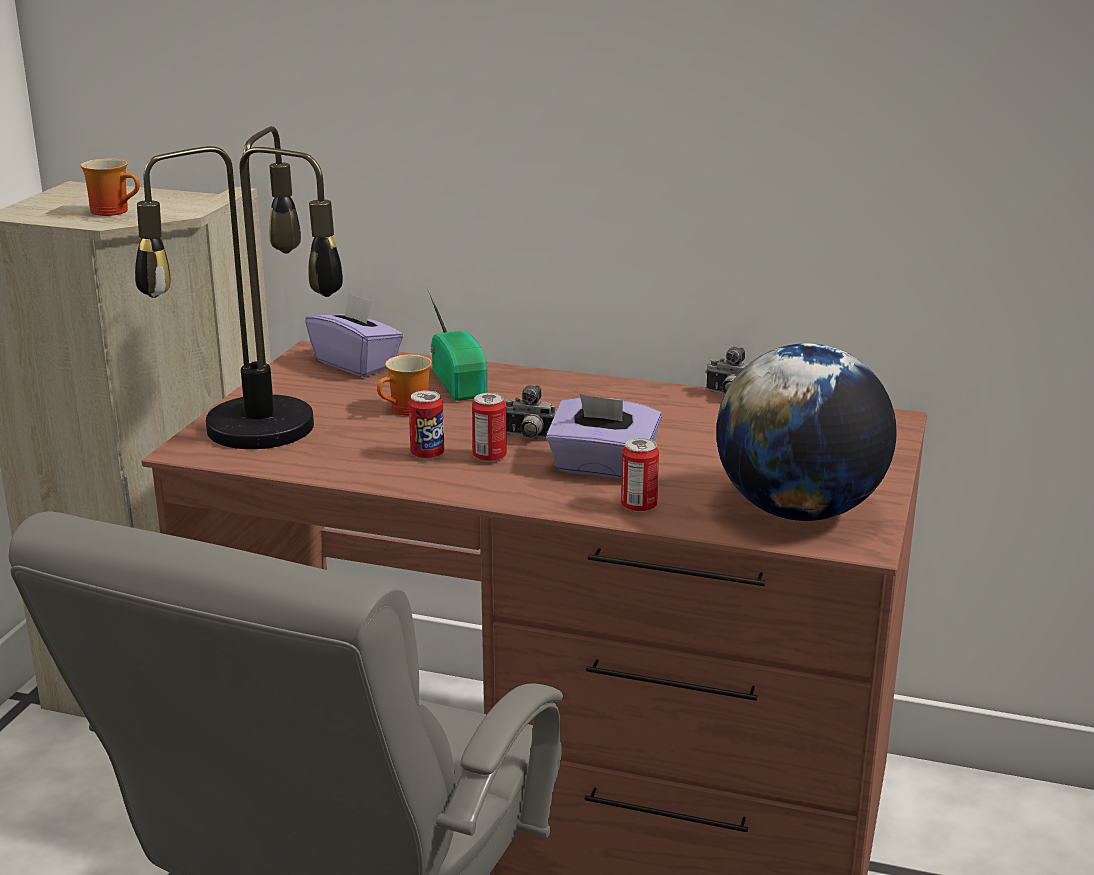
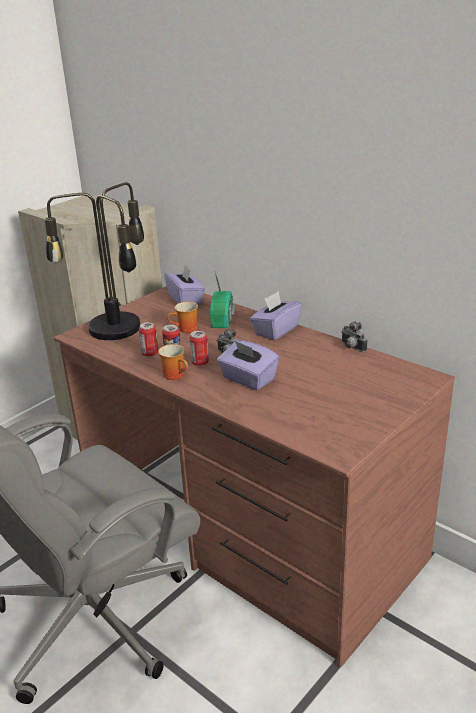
camera: 25 degrees right, 5 degrees up
(115, 211) = (80, 214): mug -> mug (176, 375)
(576, 389) = (276, 330): none -> purple tissue box
(639, 506) = (245, 406): can -> can (150, 354)
(799, 511) = (325, 426): globe -> none

